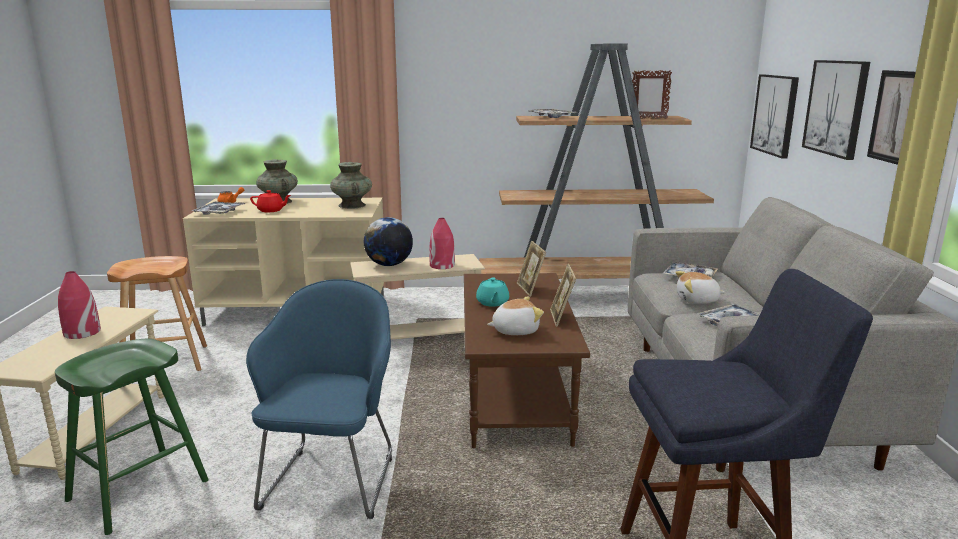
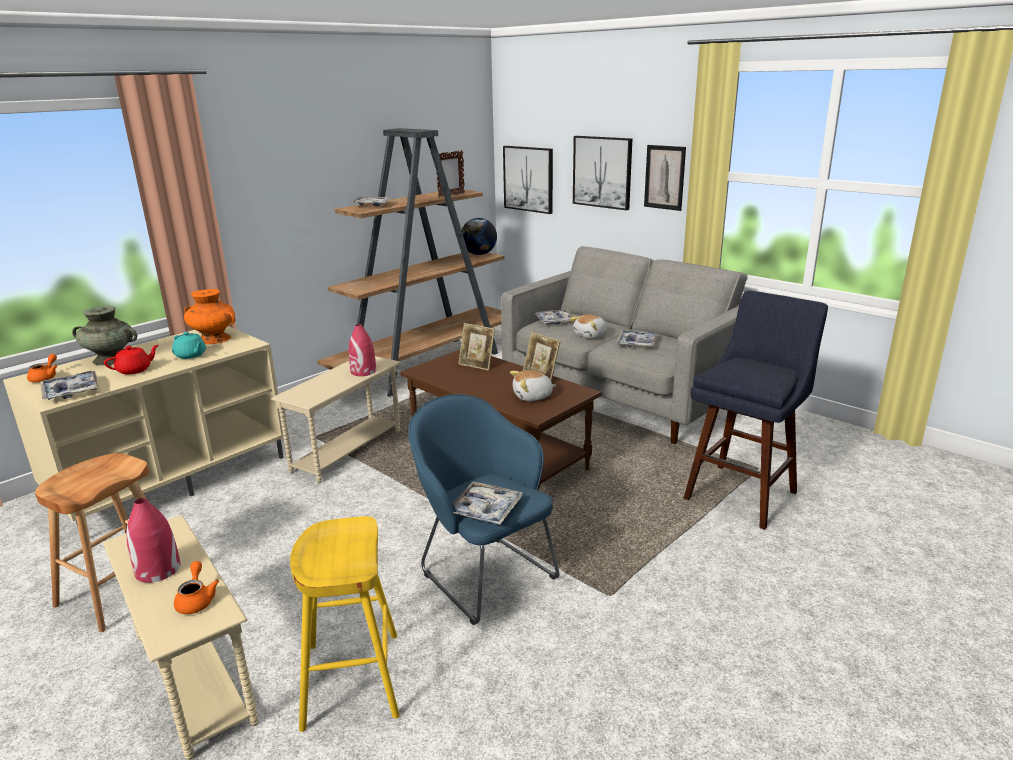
camera: 45 degrees left, 5 degrees up
(53, 357) = (197, 600): none -> orange teapot
(138, 491) = (352, 680): green stool -> yellow stool
(292, 398) = (486, 510): none -> tray
(352, 205) = (213, 339): turquoise vase -> orange vase
(389, 265) = (315, 387): globe -> globe (479, 254)
(492, 303) = (475, 384): turquoise teapot -> turquoise teapot (190, 355)
(515, 330) = (533, 397): plush toy -> plush toy turned 135 degrees counterclockwise

